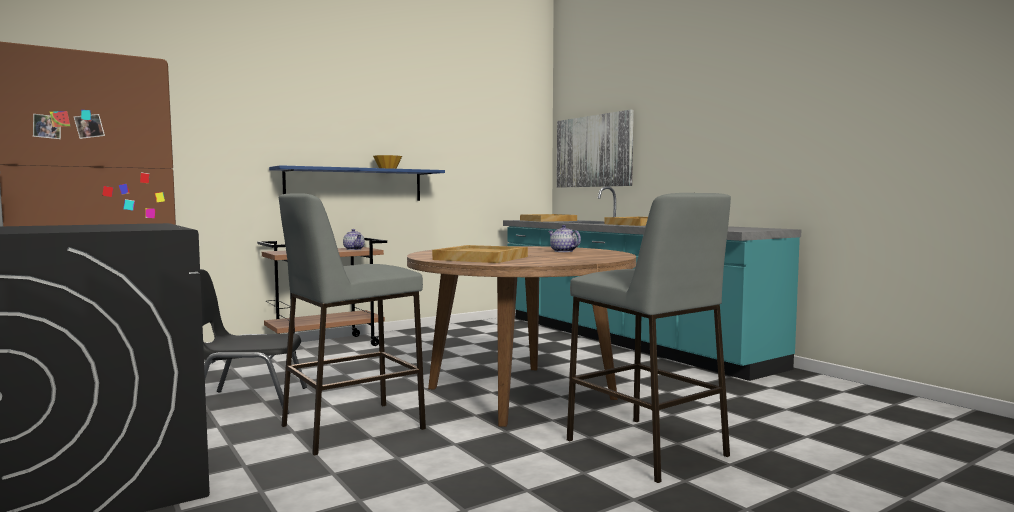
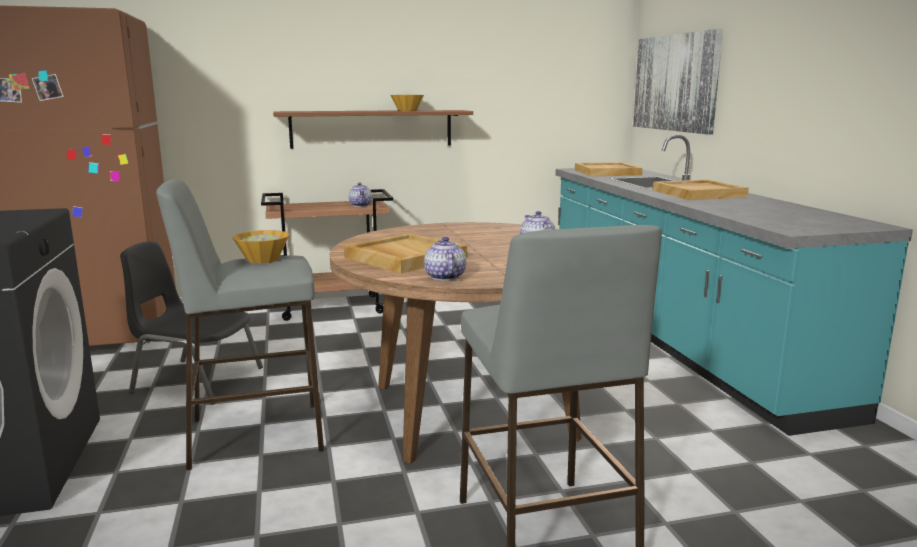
camera: 20 degrees right, 10 degrees up
(355, 185) = (371, 128): blue shelf -> brown shelf
(361, 264) = (263, 259): none -> bowl
(534, 262) = (444, 277): none -> teapot

